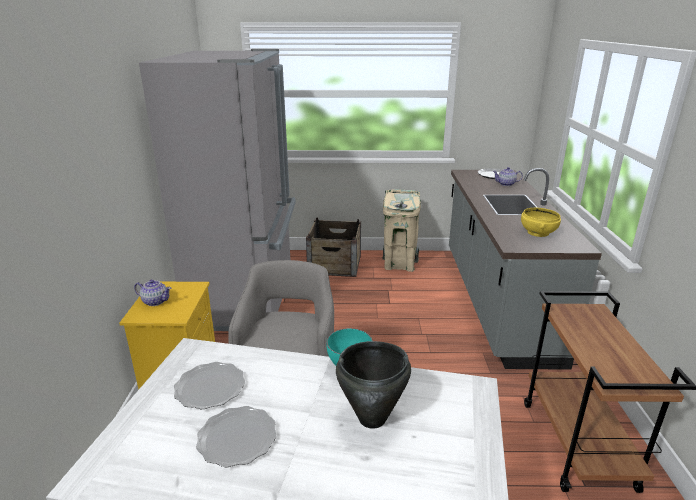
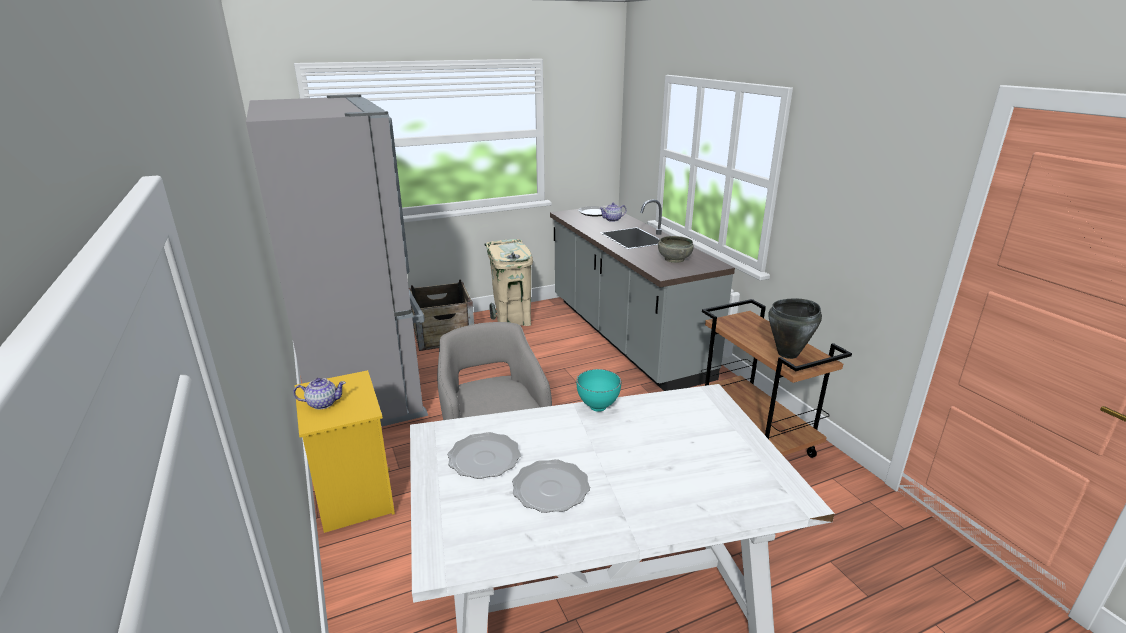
camera: 25 degrees left, 0 degrees up
(372, 419) = (650, 439): black cooking pot -> black cooking pot (788, 354)
(537, 232) = (674, 259): yellow bowl -> grey bowl

